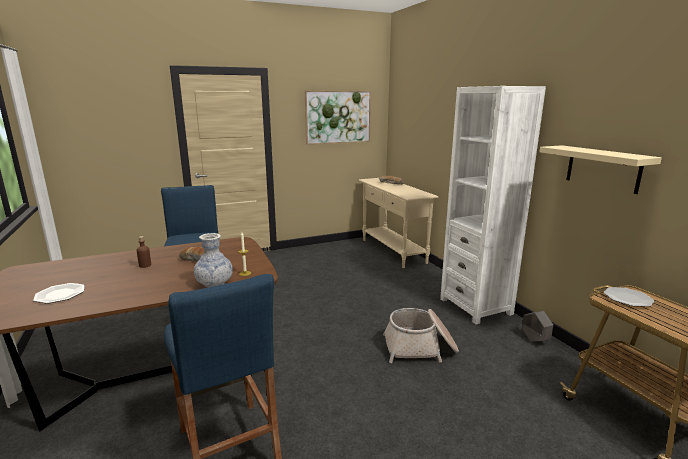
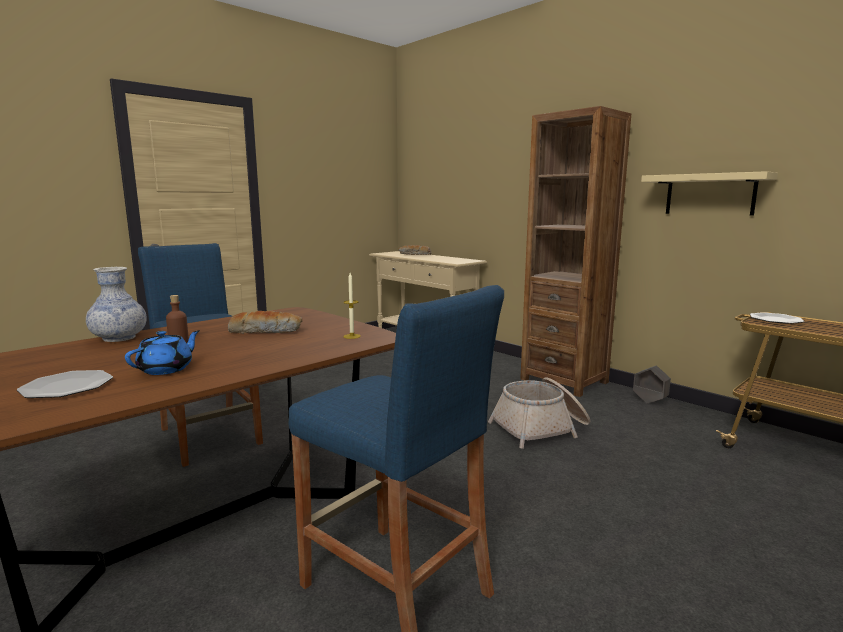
camera: 20 degrees left, 5 degrees down
(116, 288) = (167, 369): none -> blue teapot
(214, 283) = (323, 348): vase -> vase (119, 338)
(338, 117) = (341, 172): picture -> none
(475, 306) = (564, 380): white bookcase -> brown bookcase

